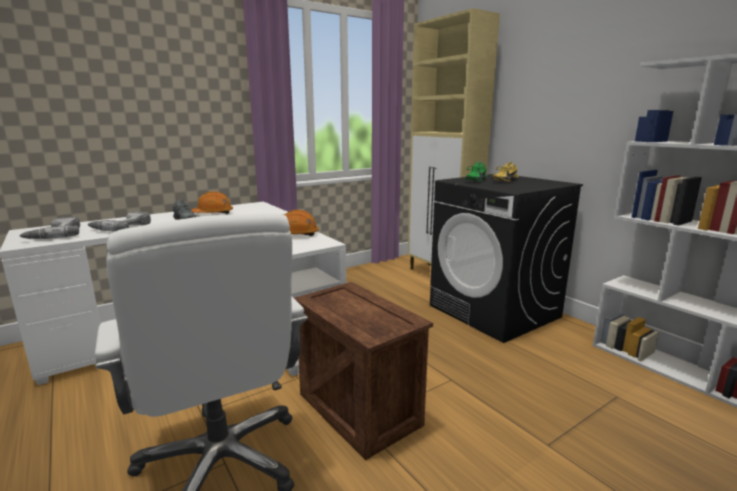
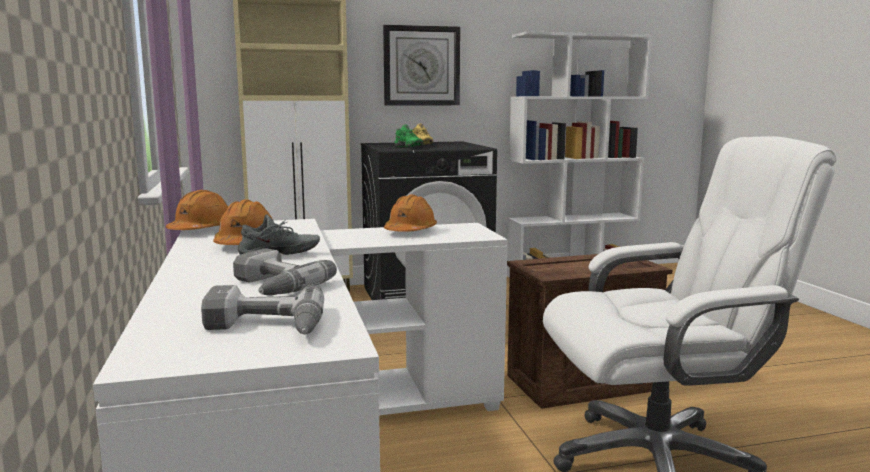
camera: 70 degrees left, 5 degrees down
(247, 205) = (201, 230): none -> orange hard hat
(558, 107) = (421, 66): none -> wall clock

